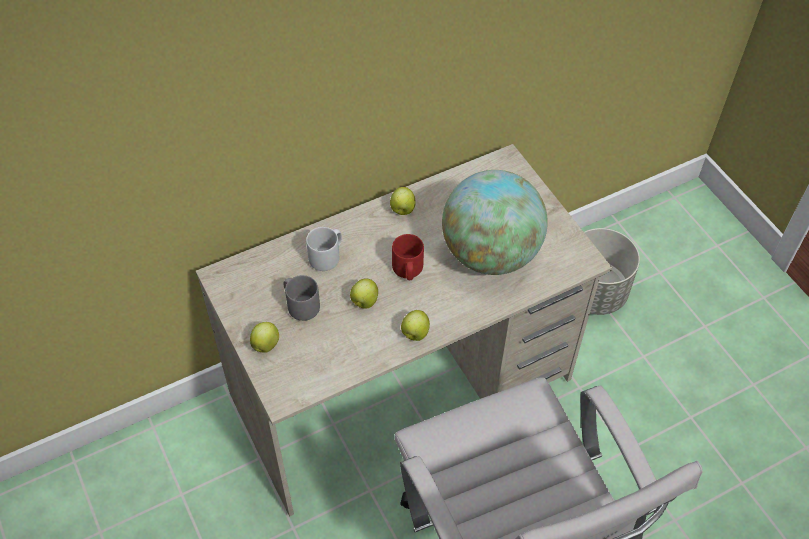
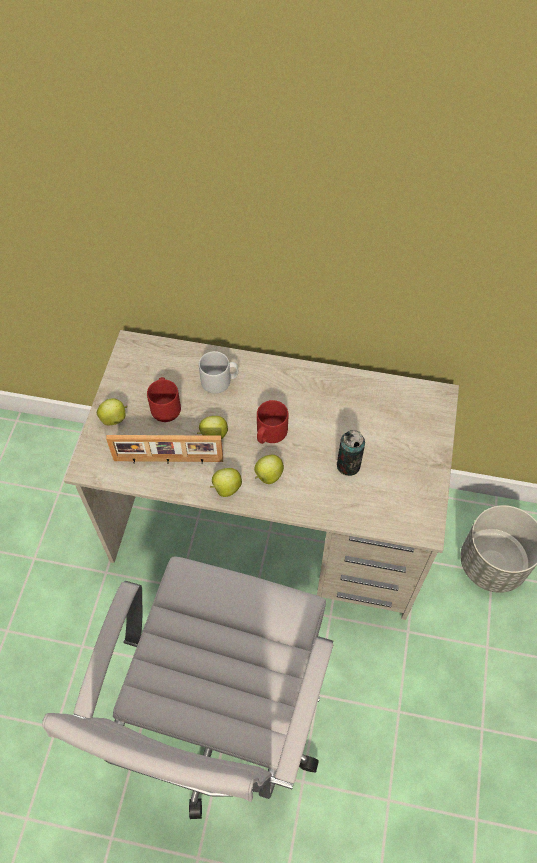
camera: 40 degrees right, 5 degrees up
(301, 305) = (165, 406): grey mug -> red mug
(347, 345) = (168, 461): none -> picture frame
(402, 210) = (312, 382): apple -> apple (268, 476)
(490, 253) = (348, 465): globe -> can

